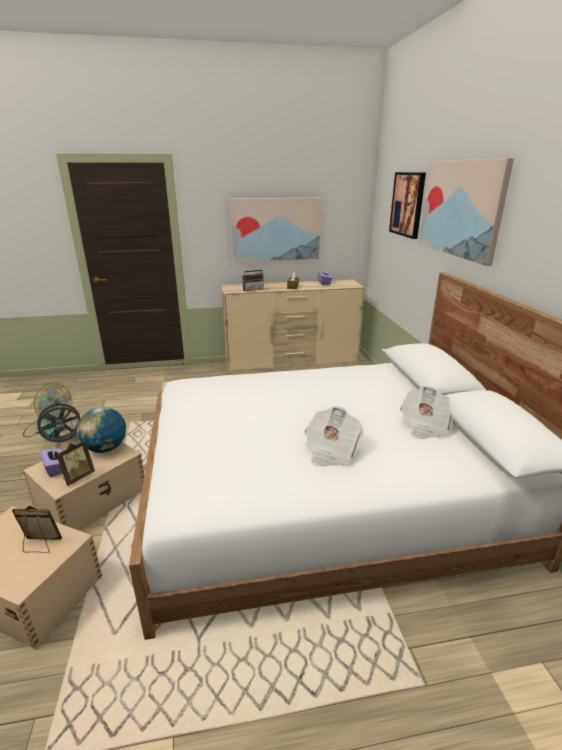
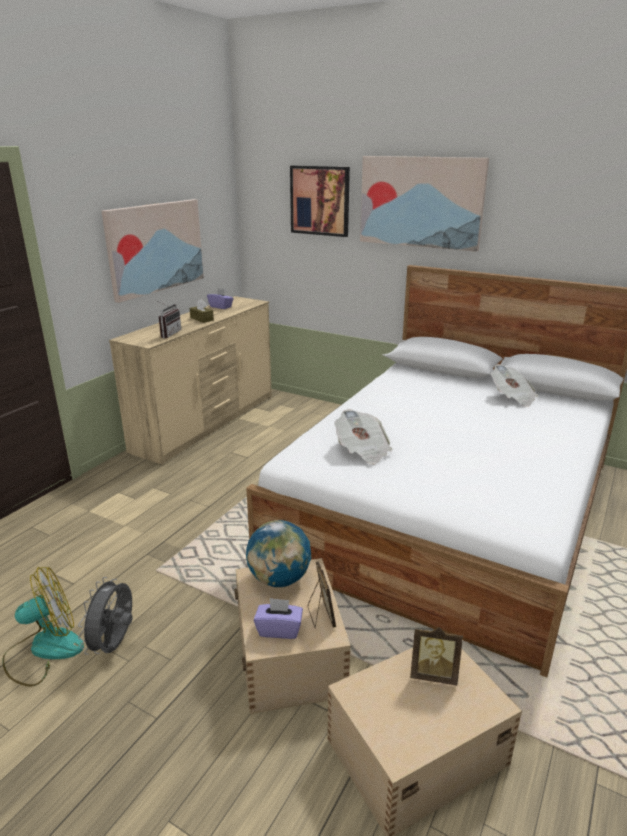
camera: 50 degrees left, 0 degrees up
(41, 545) = (433, 674): picture frame -> picture frame turned 120 degrees counterclockwise
(331, 450) = (514, 439): newspaper -> newspaper (362, 450)

